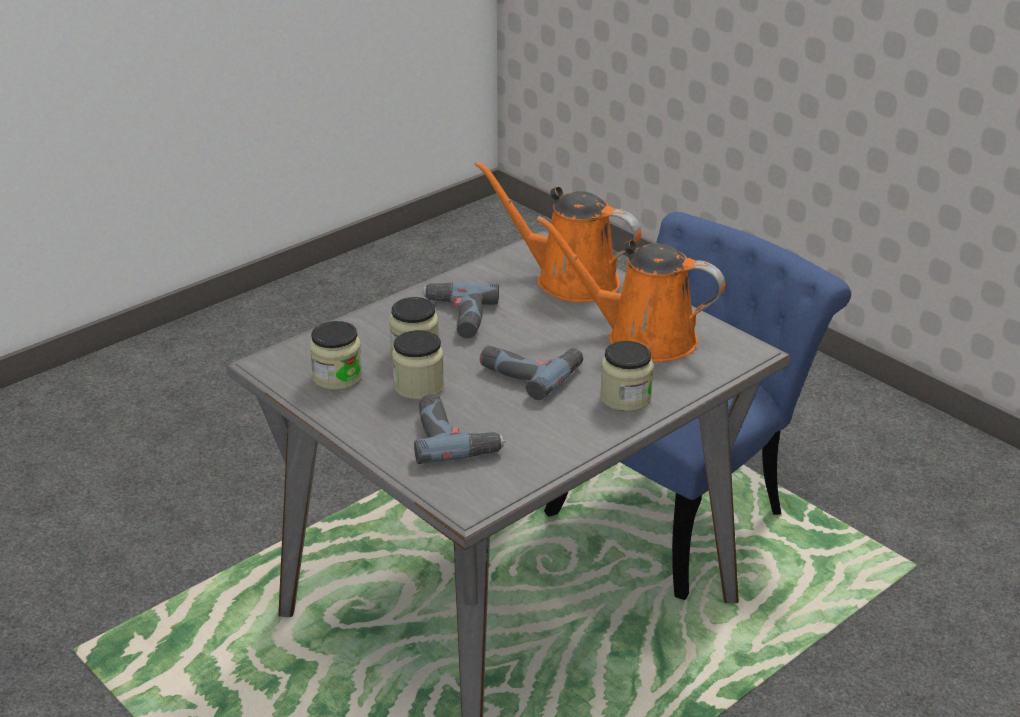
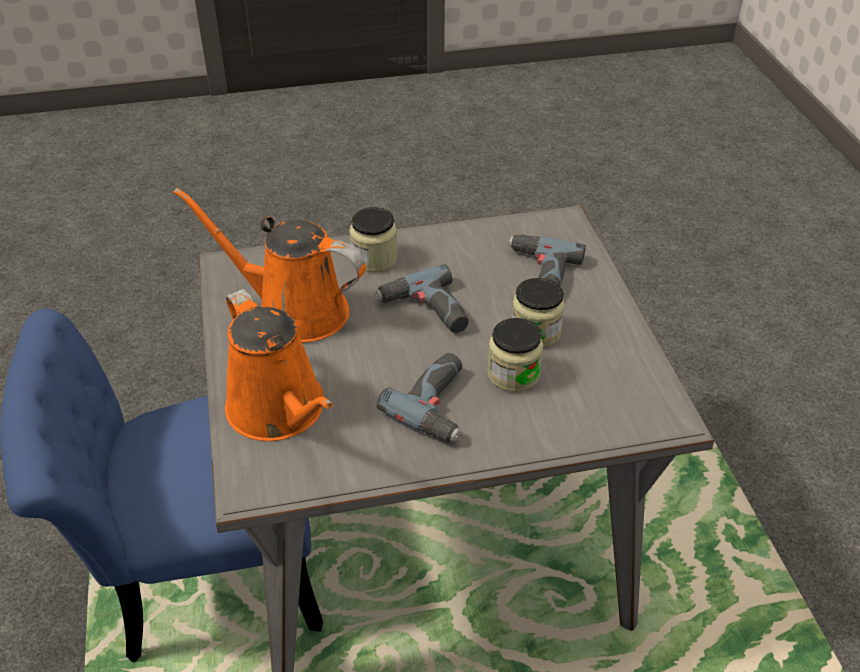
camera: 150 degrees left, 10 degrees up
(337, 377) = (606, 372): jar -> none
(642, 337) = (294, 310): orange watering can -> orange watering can turned 150 degrees clockwise

